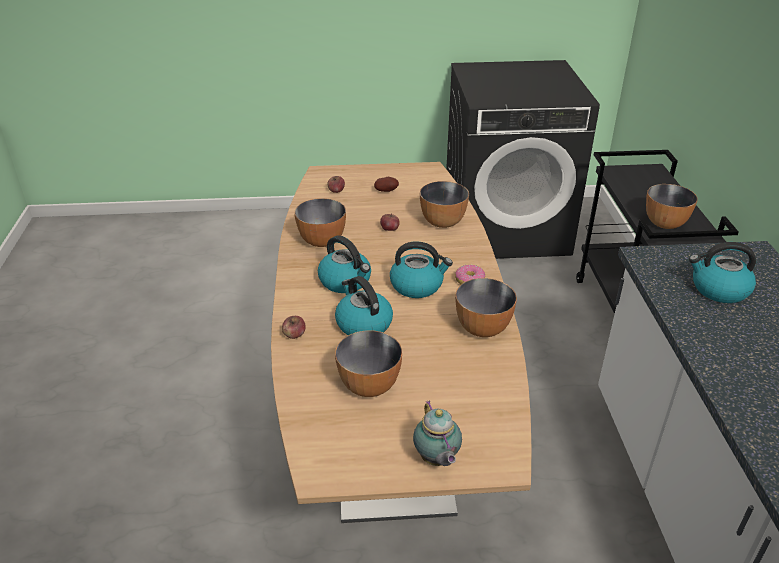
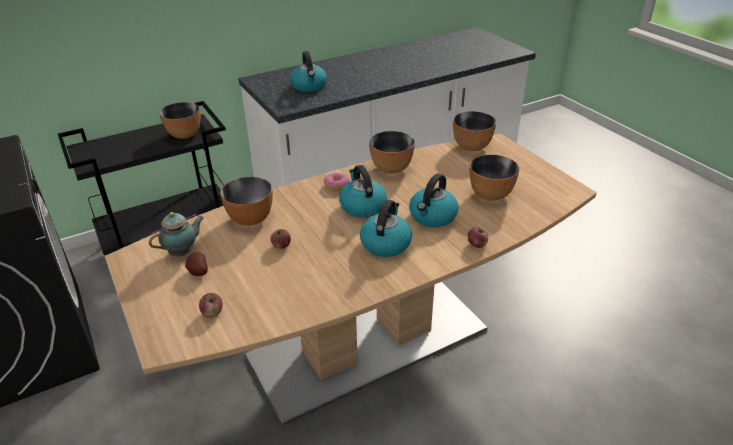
camera: 115 degrees left, 0 degrees up
(322, 241) = (331, 281): bowl -> bowl (471, 147)
(436, 460) = (518, 159): teapot -> teapot (183, 252)

